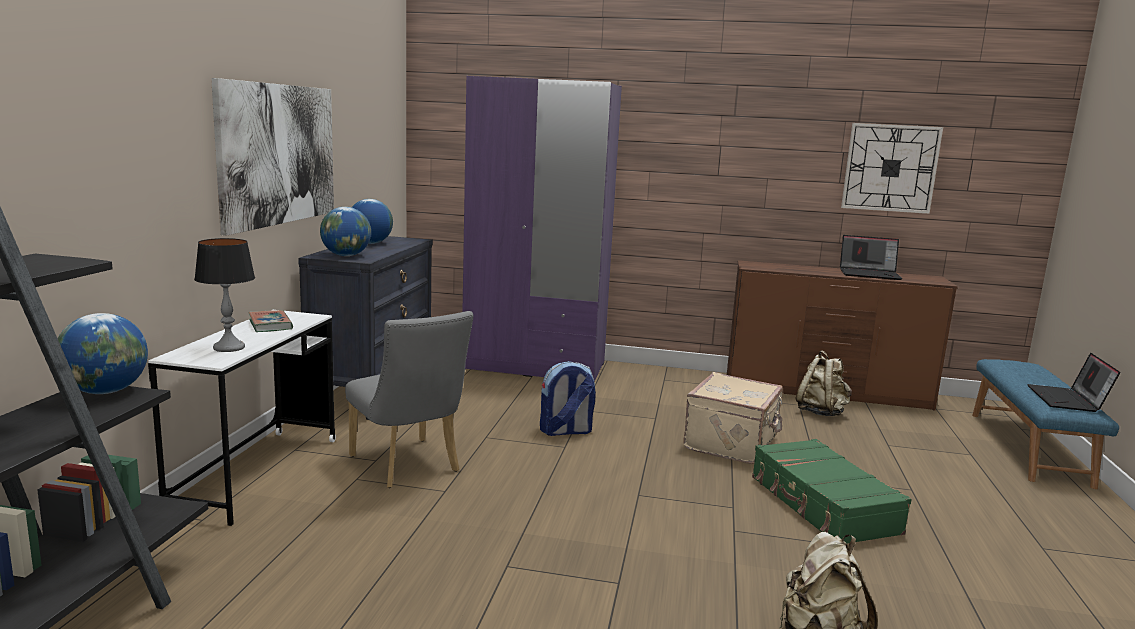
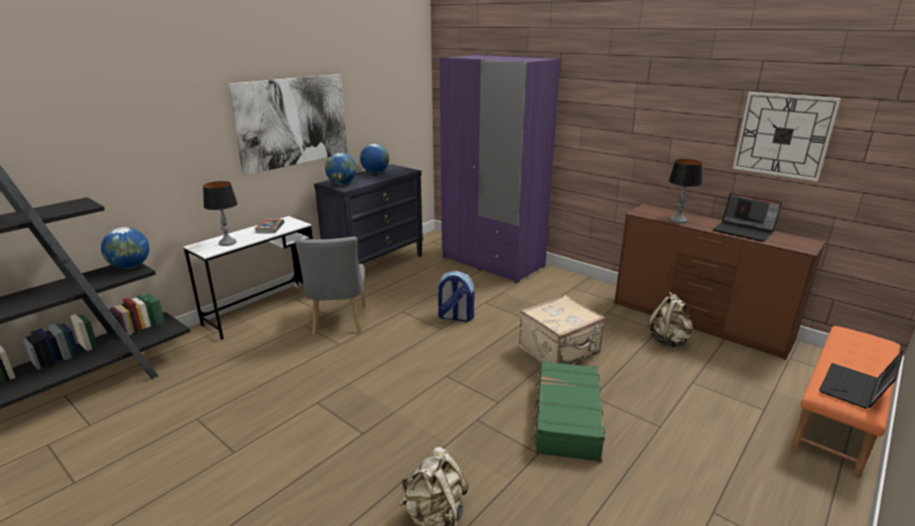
camera: 30 degrees right, 10 degrees up
(798, 270) = (678, 220): none -> table lamp
(1029, 448) = (839, 419): blue bench -> orange bench

